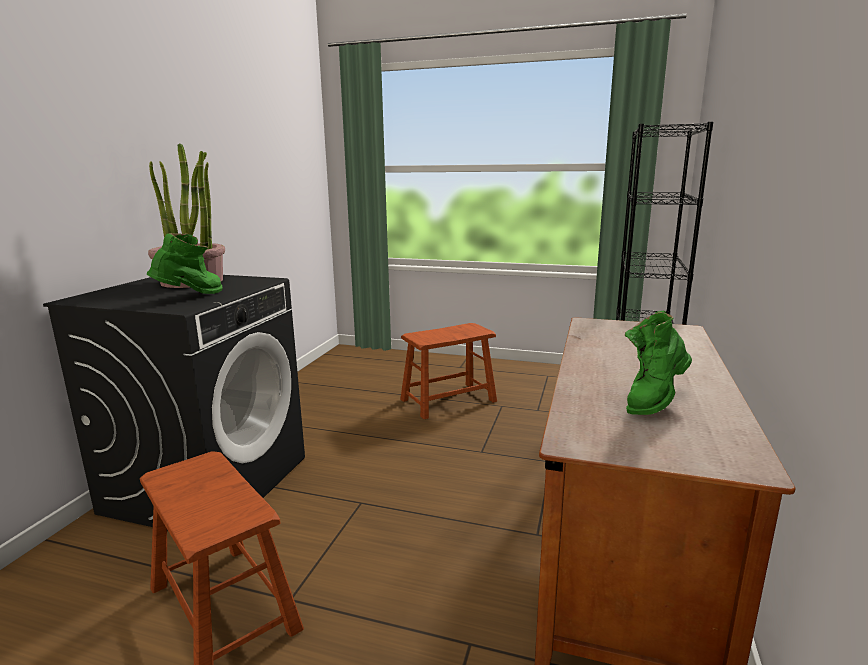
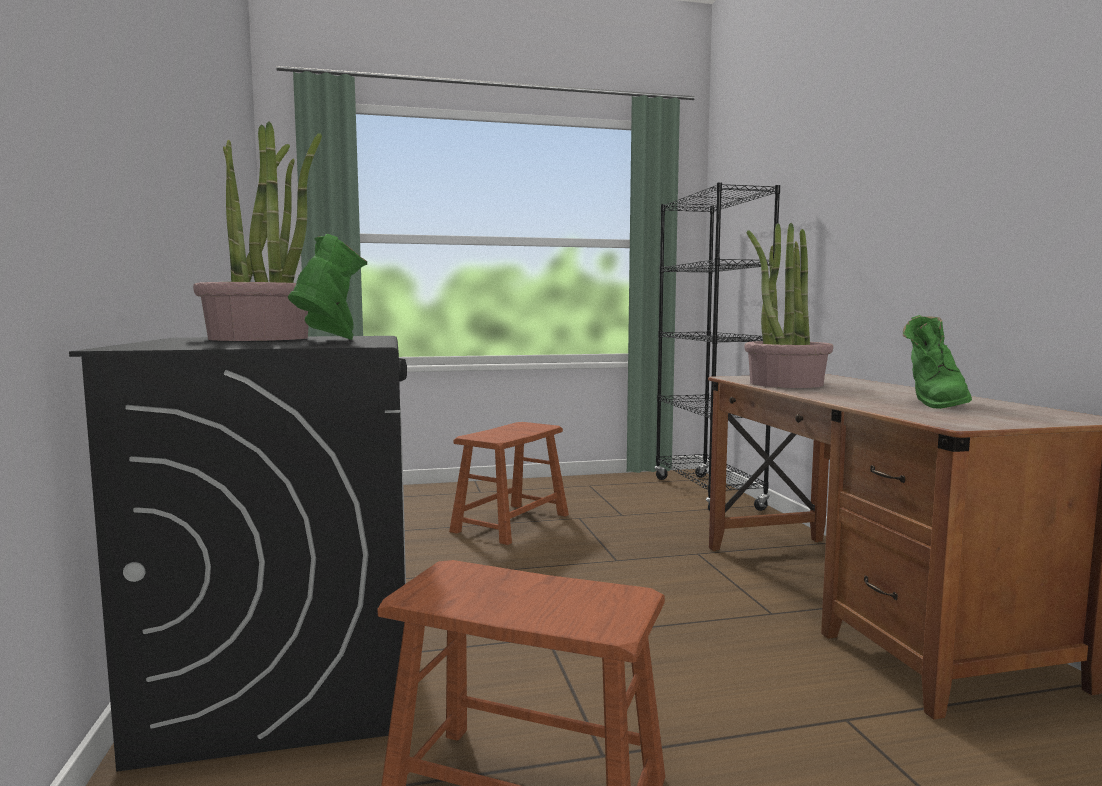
camera: 30 degrees left, 10 degrees down
(605, 341) = (785, 384): none -> potted plant

